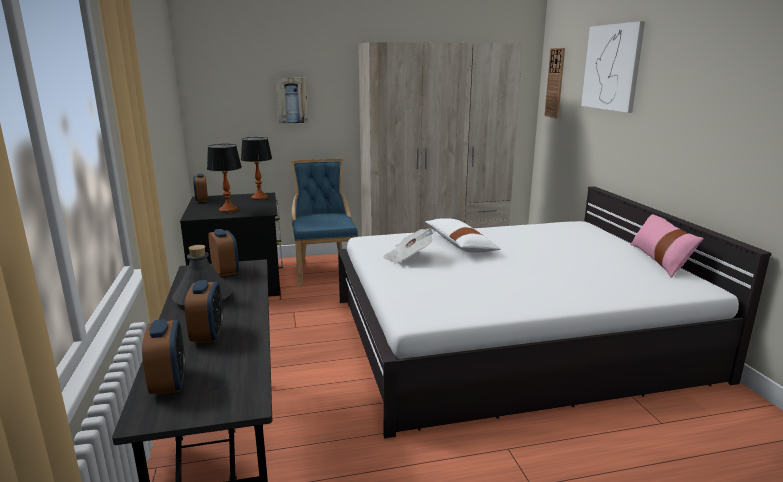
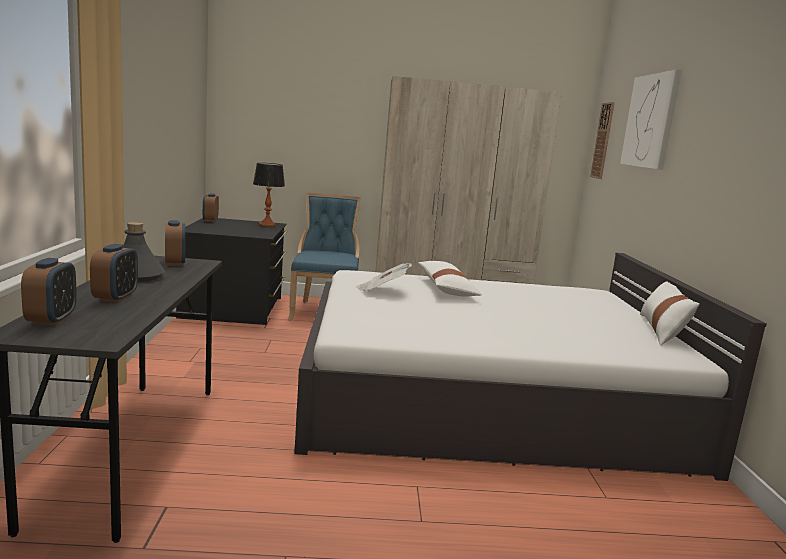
camera: 10 degrees right, 5 degrees down
(228, 210) = (228, 229): table lamp -> none
(291, 100) = (316, 132): picture -> none
(660, 260) = (662, 330): pink pillow -> white pillow

